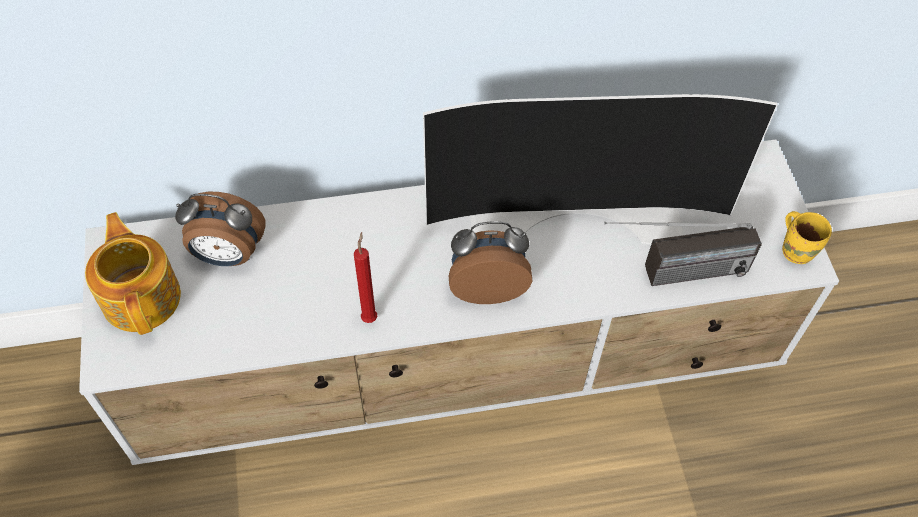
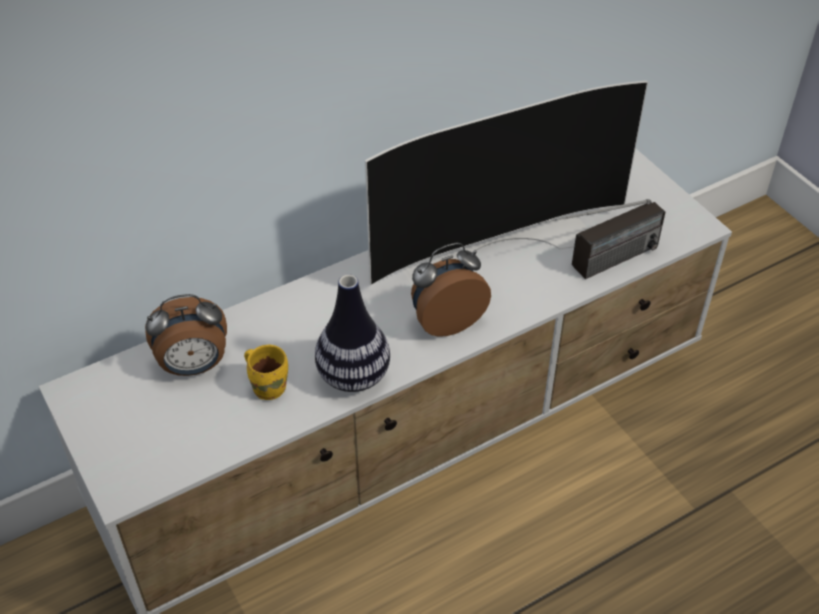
camera: 20 degrees left, 10 degrees down
(142, 296) = (126, 425): teapot -> none
(370, 316) = (353, 376): red candle -> vase
(797, 249) = (688, 218): yellow mug -> yellow mug (269, 386)

